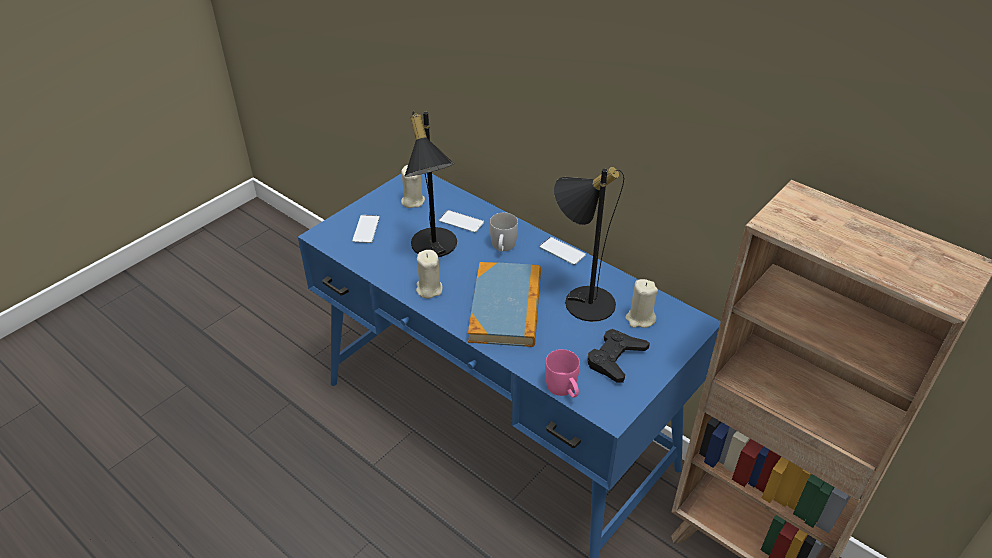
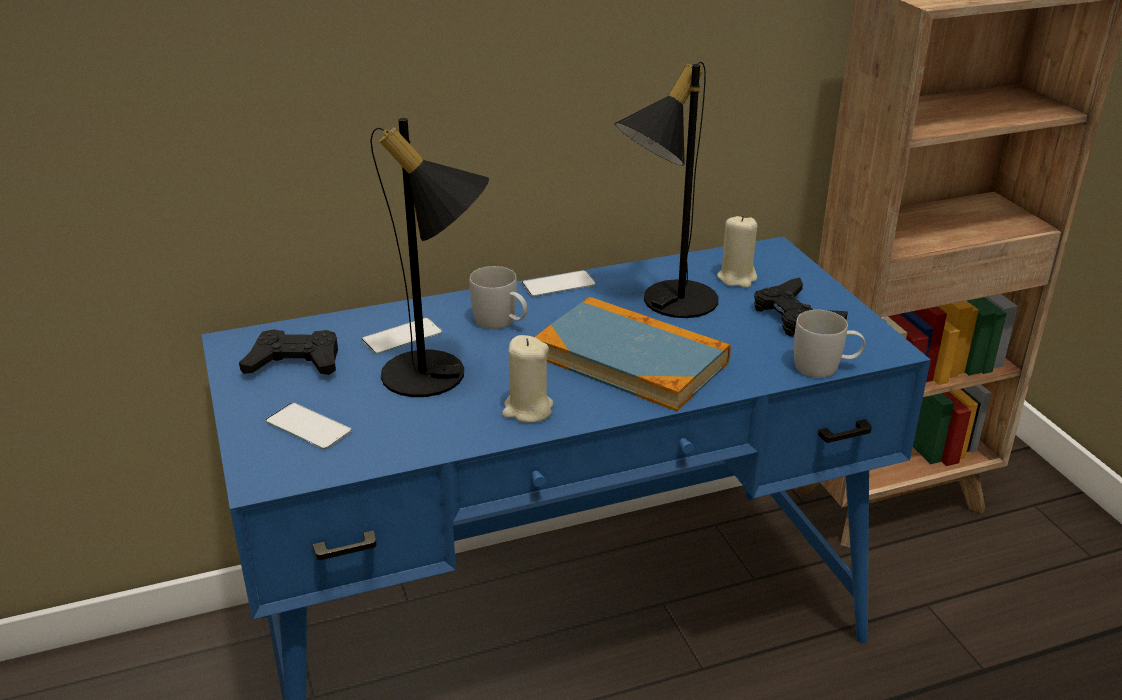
camera: 60 degrees left, 10 degrees down
(412, 201) = (294, 362): beige candle -> black game controller
(564, 390) = (825, 367): pink mug -> white mug

